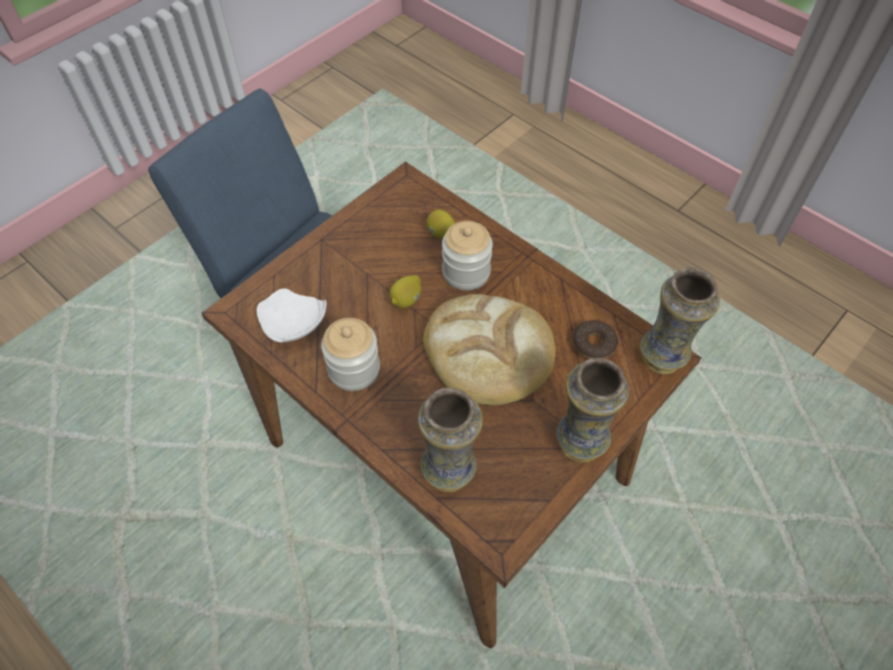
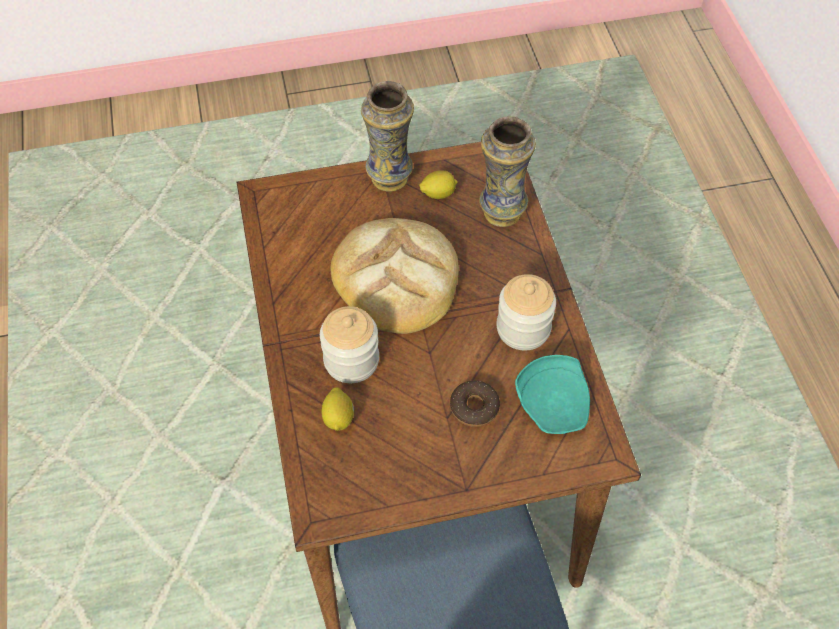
camera: 145 degrees left, 0 degrees up
(293, 325) = (554, 403): white plate -> turquoise plate
(406, 300) = (429, 366): lemon -> lemon (438, 194)
(593, 344) = (306, 235): donut -> donut (474, 407)
(662, 358) = (266, 195): vase -> none

